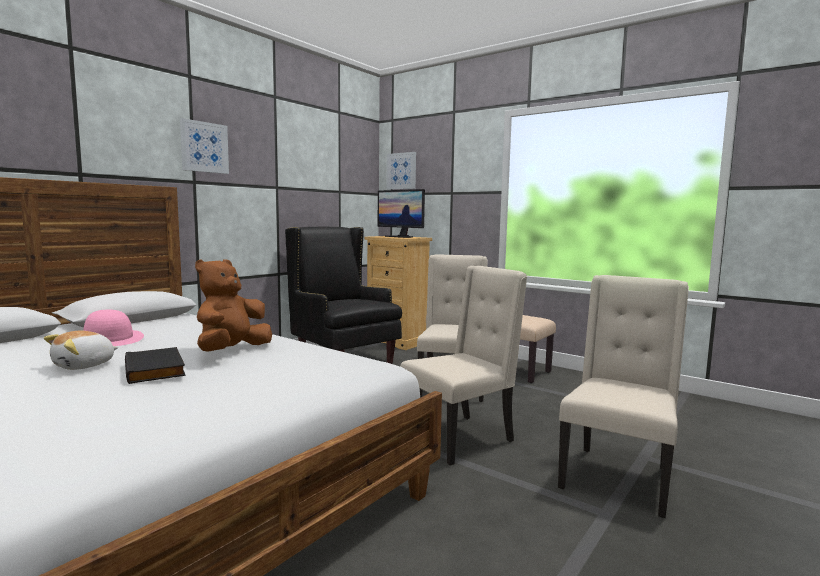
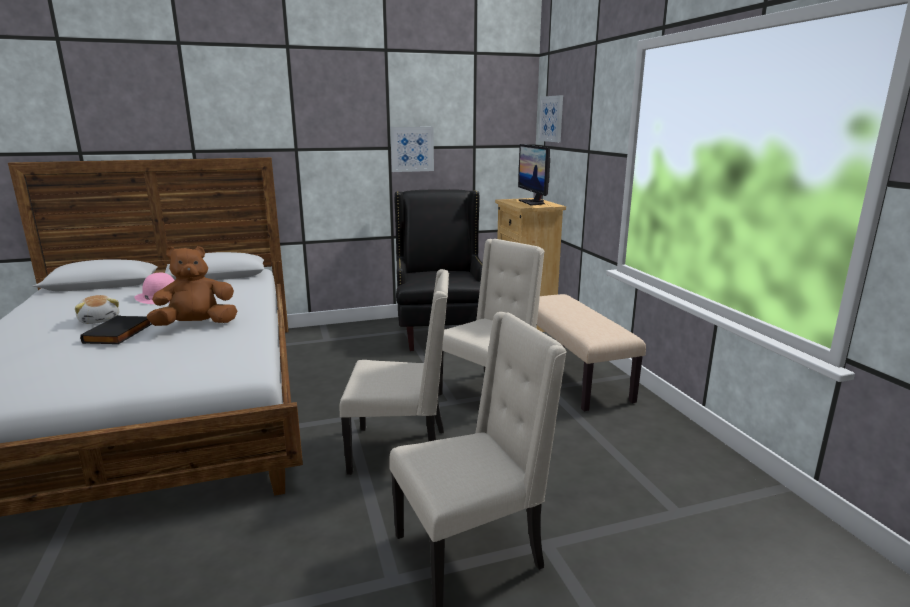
camera: 35 degrees right, 10 degrees up
(84, 365) = (100, 320): plush toy -> plush toy turned 105 degrees counterclockwise
(204, 147) = (304, 115): picture -> picture (412, 149)

